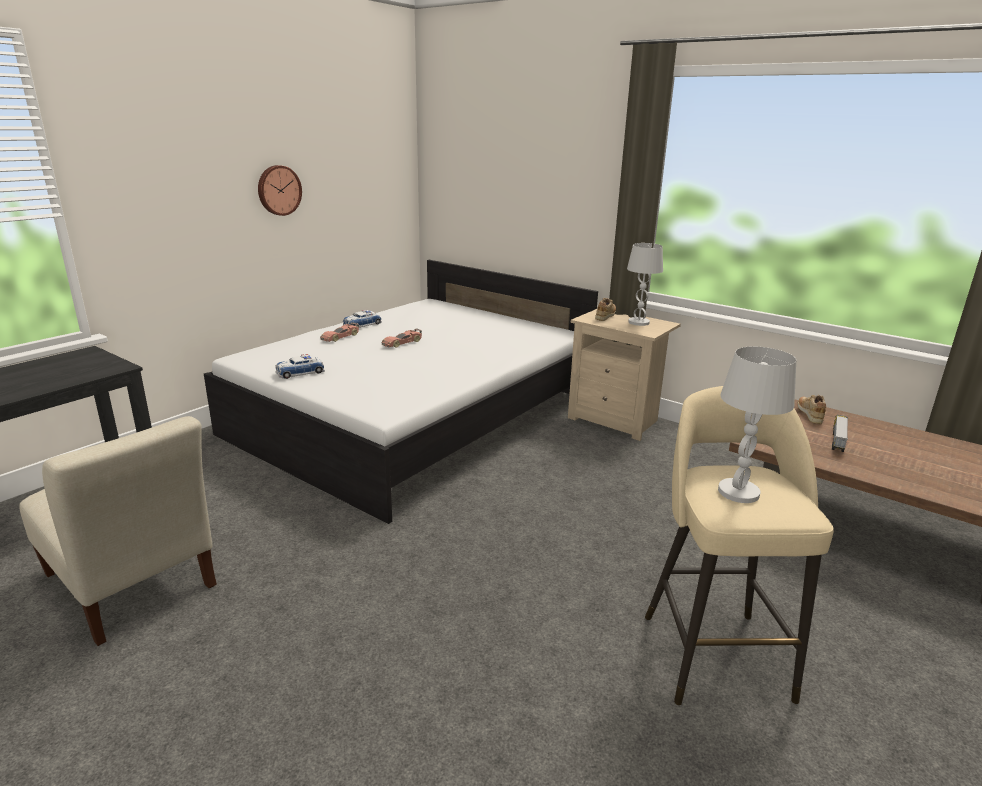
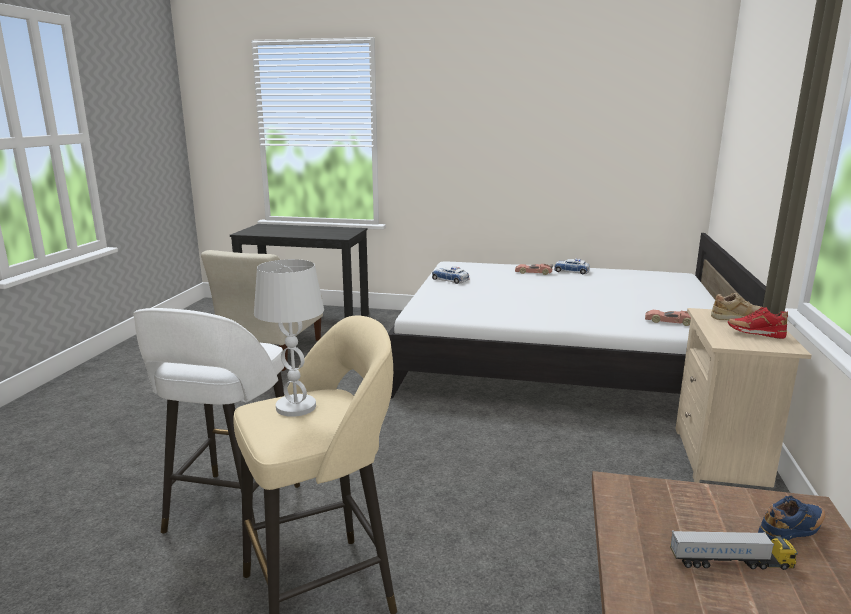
camera: 65 degrees right, 5 degrees down
(278, 190) = (536, 144): wall clock -> none
(402, 343) = (555, 288): toy car -> toy car (670, 322)
(553, 698) = (231, 510): none -> white stool
(639, 322) = (755, 334): white table lamp -> red shoe
(809, 415) = (791, 532): beige shoe -> blue shoe

